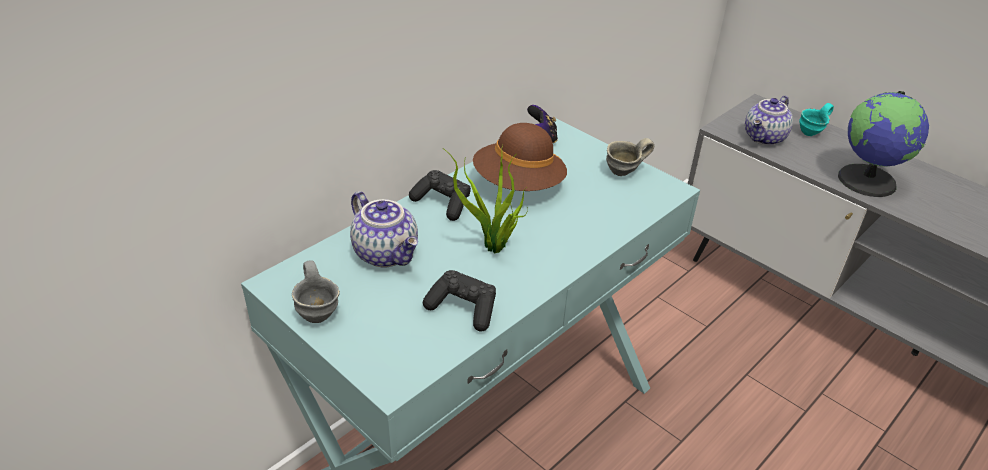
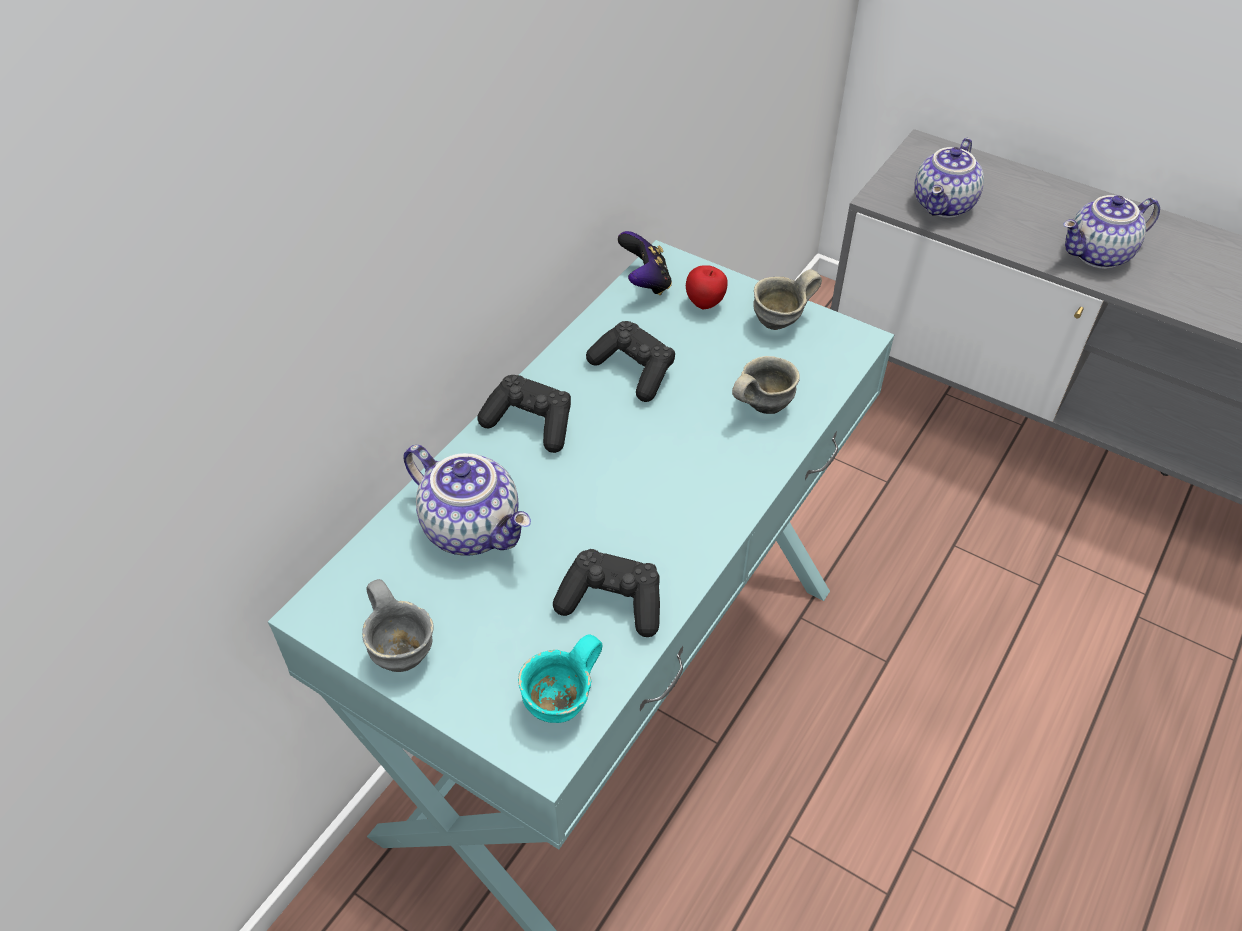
camera: 10 degrees left, 10 degrees up
(493, 248) = (627, 490): potted plant -> none
(518, 185) = (634, 371): brown hat -> black game controller
(577, 156) = (705, 304): none -> apple
(596, 216) = (760, 406): none -> grey mug
(812, 133) = (1008, 186): turquoise mug -> turquoise mug (564, 704)
(868, 181) = (1098, 255): globe -> teapot

